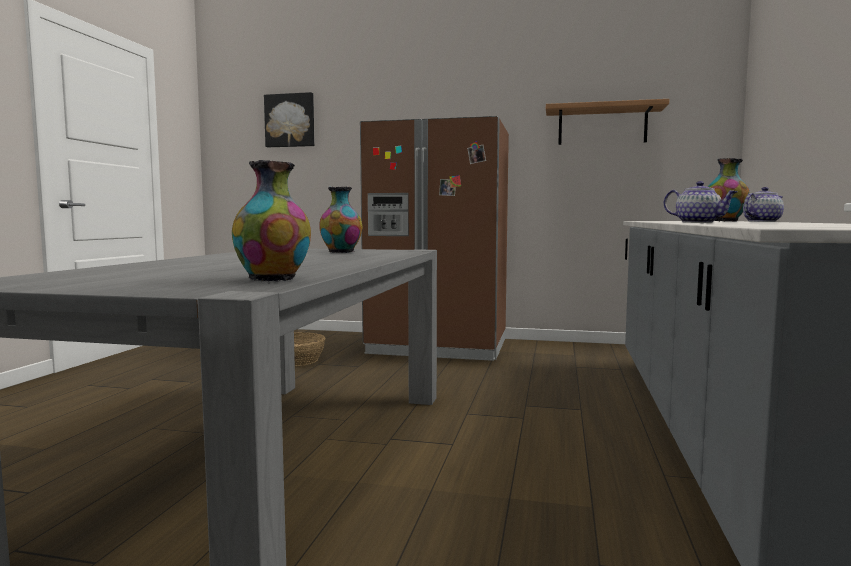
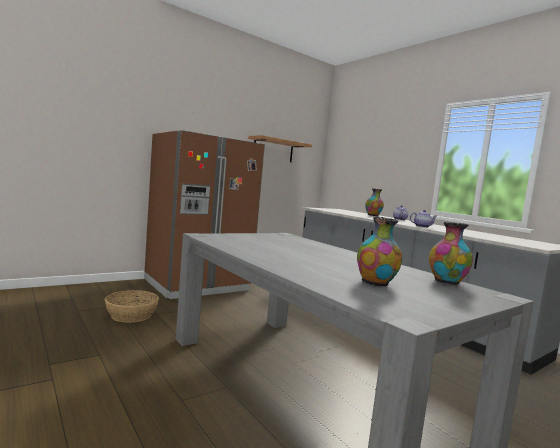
camera: 50 degrees left, 0 degrees up
(290, 120) = (56, 101): picture -> none
(341, 252) = (270, 240): vase -> vase (376, 283)

